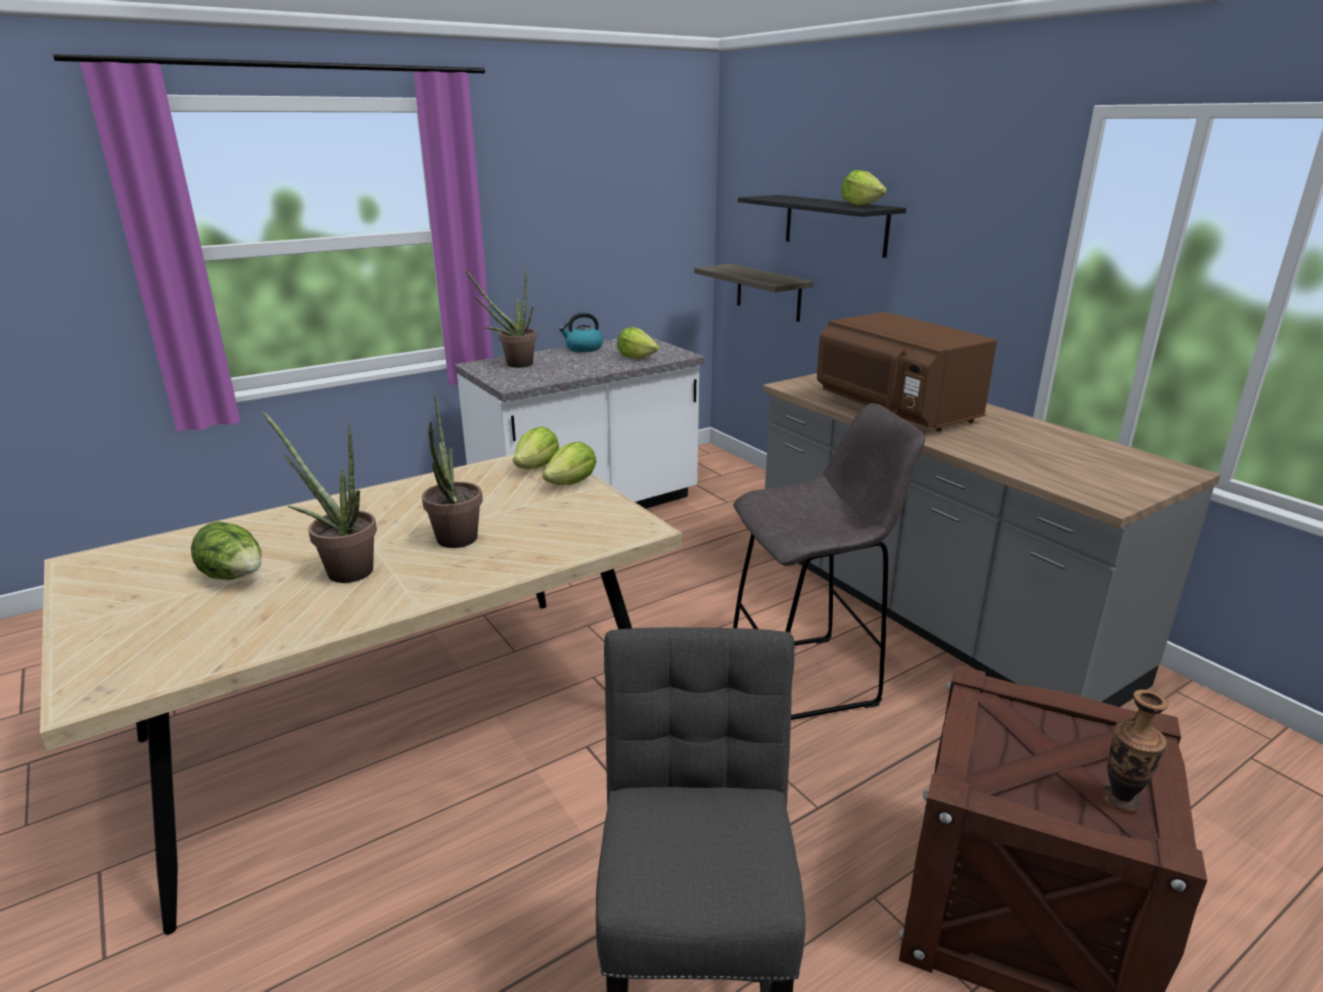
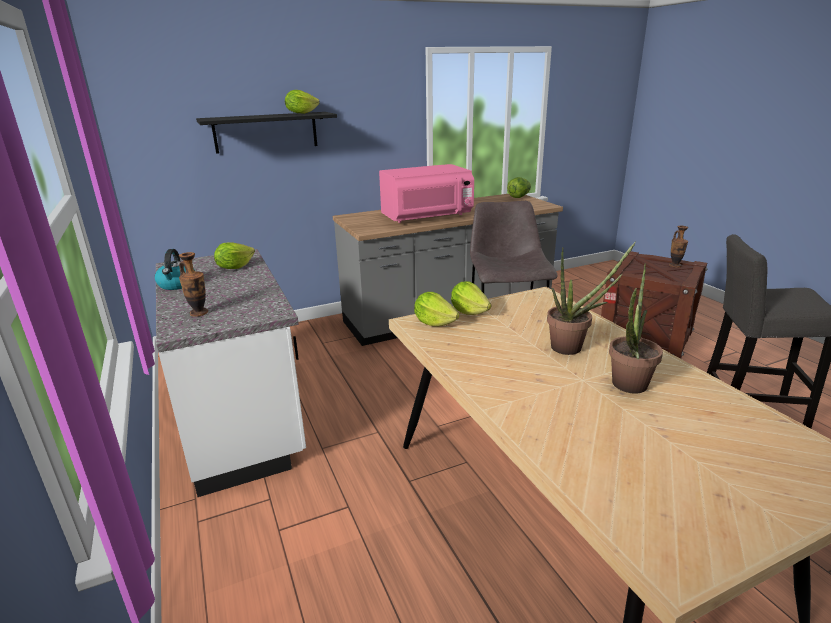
camera: 80 degrees left, 0 degrees up
(235, 577) = (659, 439): lettuce -> lettuce (519, 197)
(513, 364) = (199, 313): potted plant -> vase
(768, 292) = (204, 198): shelf -> none
(895, 411) = (427, 217): brown microwave -> pink microwave

